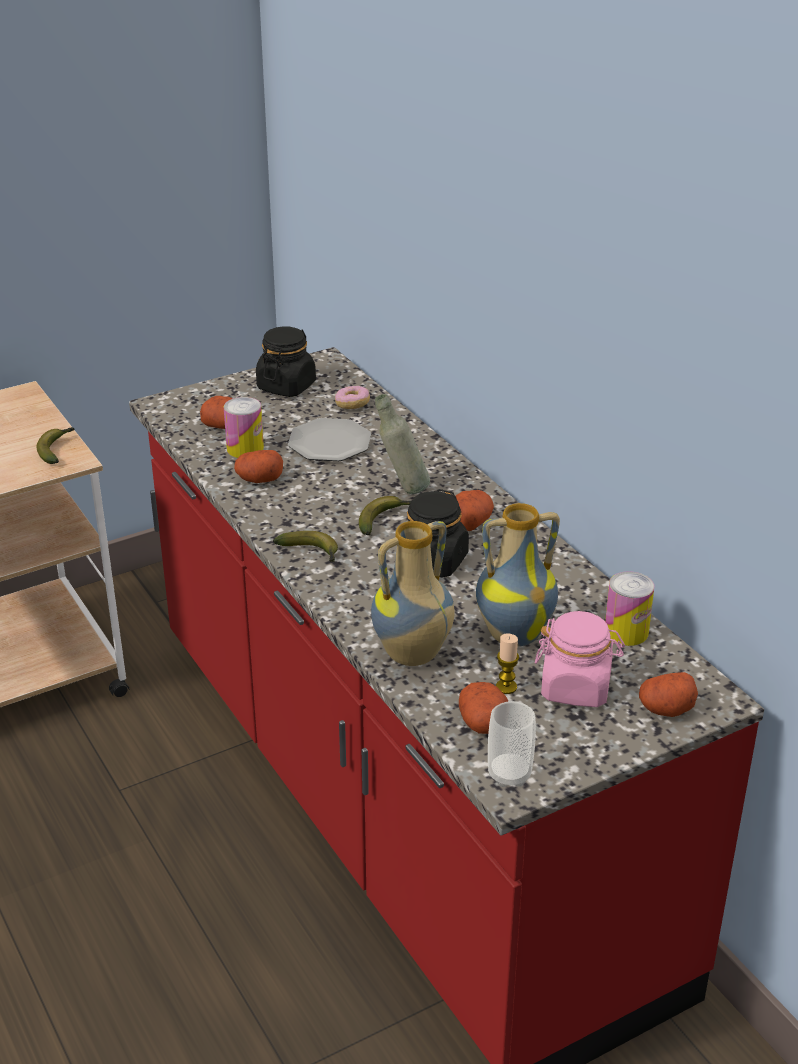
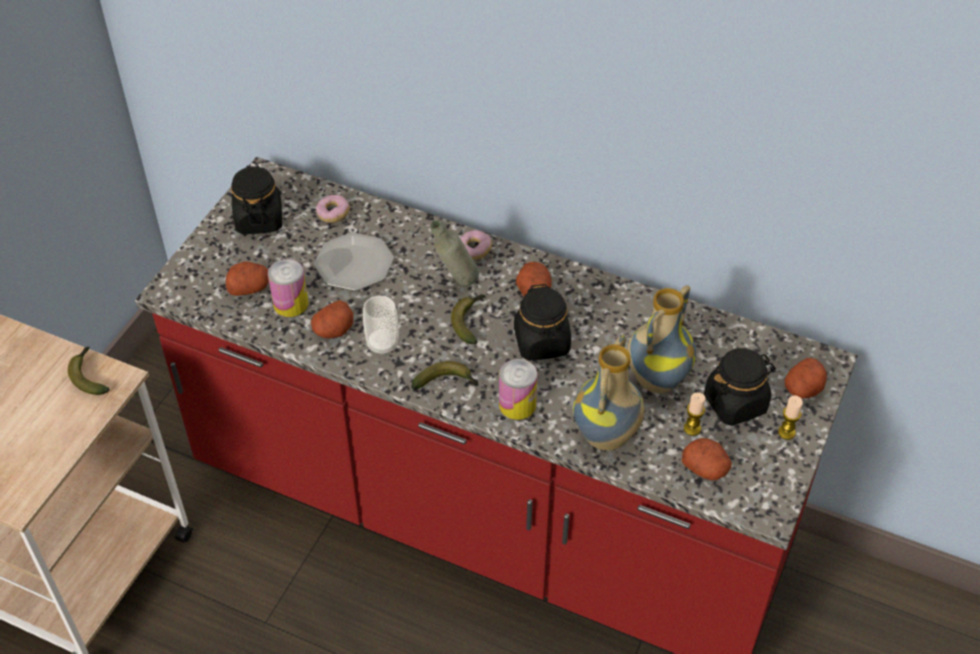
camera: 35 degrees left, 15 degrees up
(448, 473) = (474, 250): none -> donut
(509, 774) = (758, 501): cup -> cup (382, 344)
(576, 688) = (735, 403): pink jar -> black jar
(605, 735) = (786, 432): none -> candle
(626, 632) = (724, 336): can -> can (517, 404)

